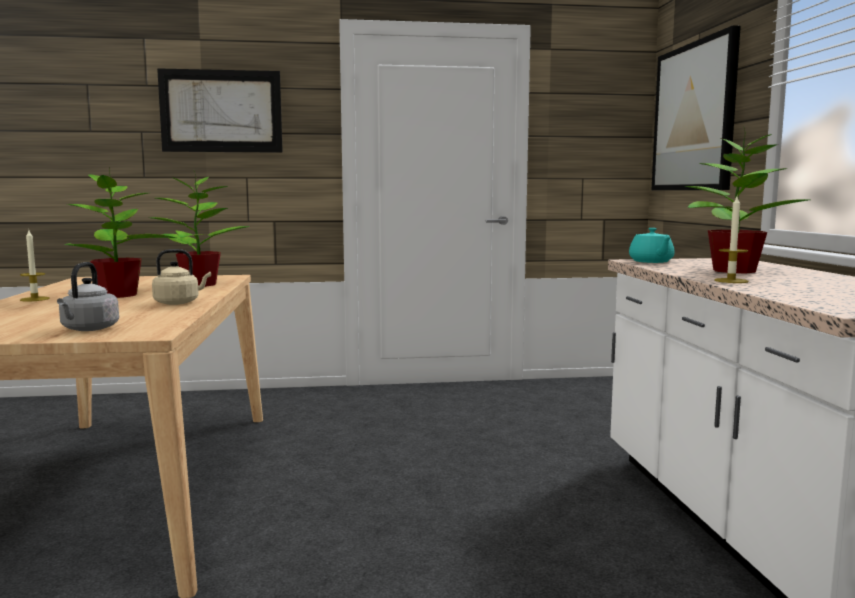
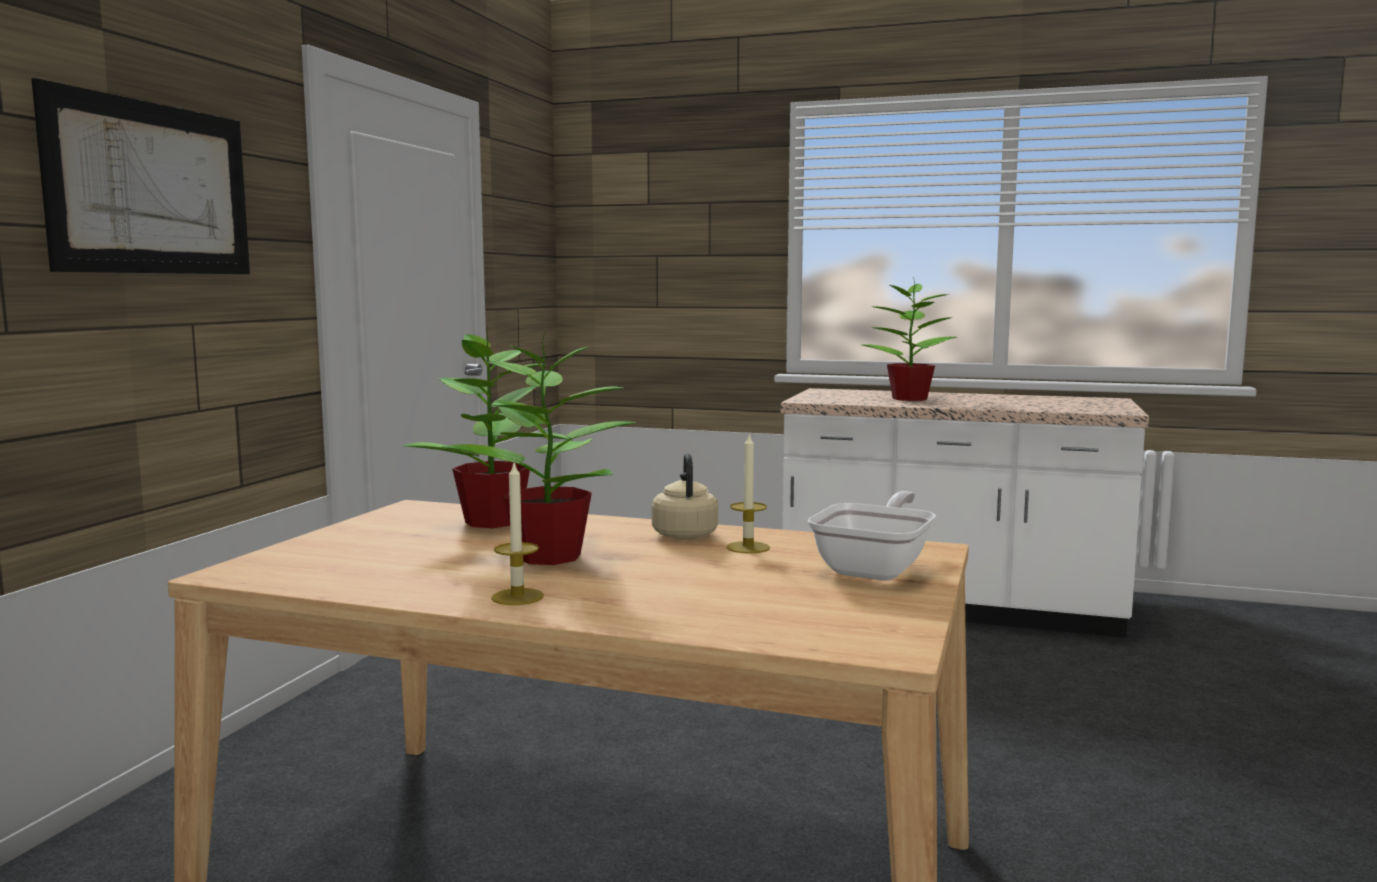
camera: 65 degrees left, 0 degrees up
(88, 329) = (876, 568): grey kettle -> frying pan
(651, 262) = (821, 400): turquoise teapot -> none
(694, 117) = (653, 243): picture -> none
(731, 281) = (972, 405): candle -> candle (748, 547)

